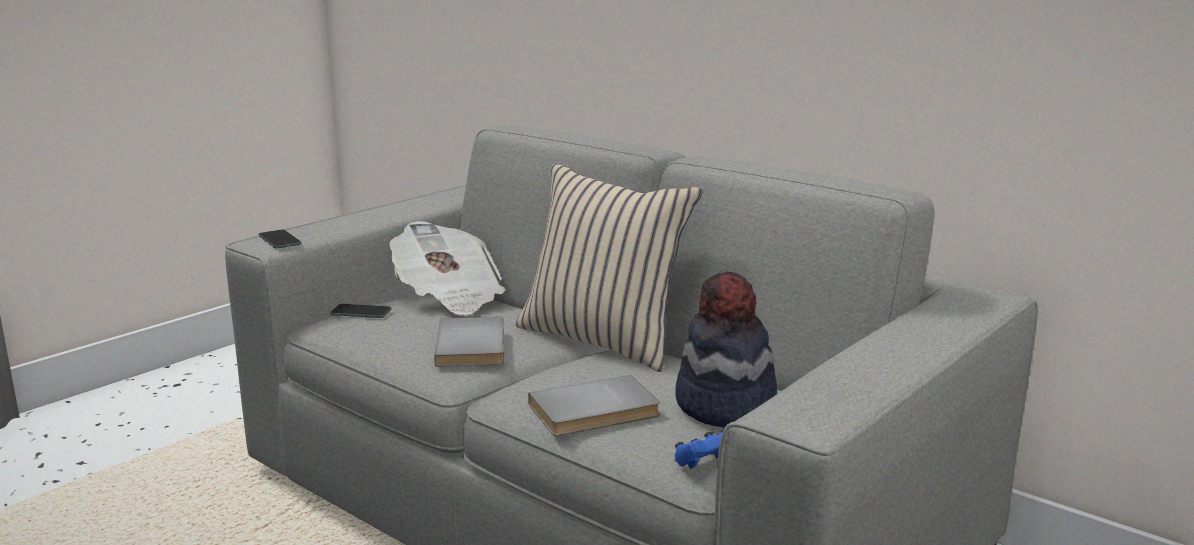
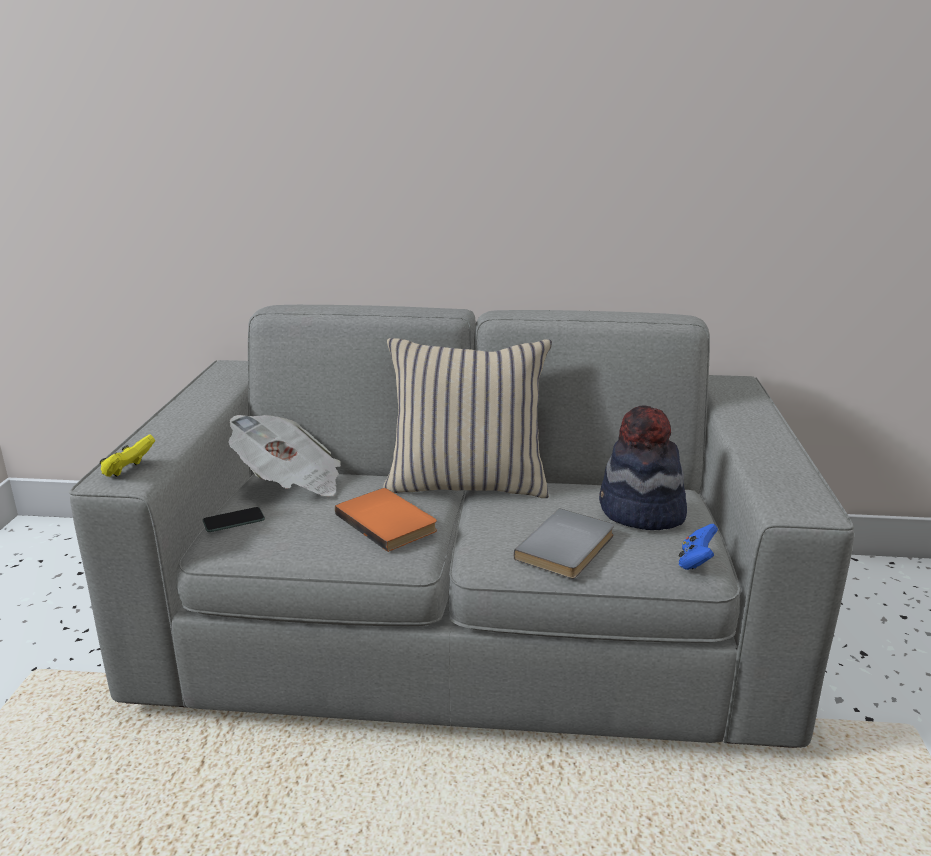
camera: 35 degrees left, 5 degrees up
(279, 240) = (128, 471): phone -> yellow game controller
(474, 346) = (389, 521): grey book -> orange book

